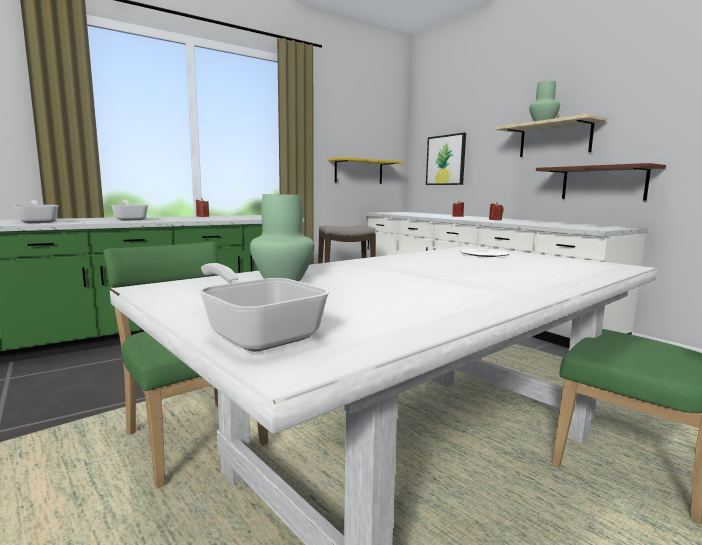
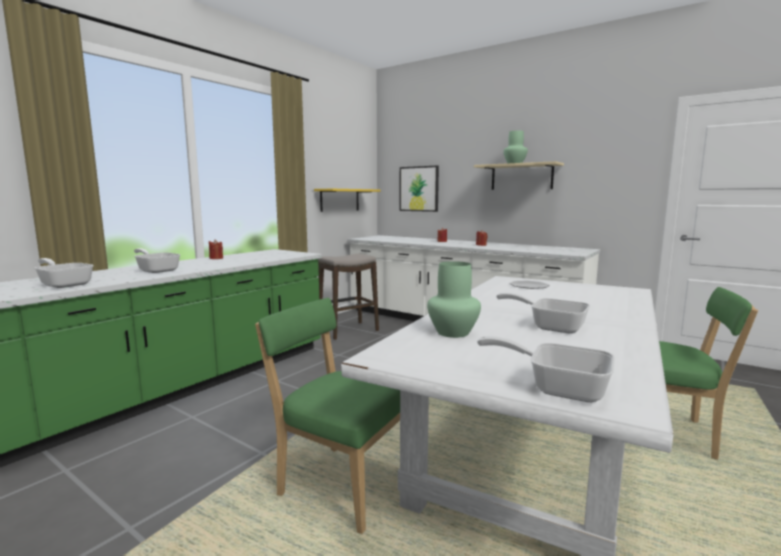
camera: 20 degrees left, 0 degrees up
(412, 285) = (550, 326): none -> frying pan
(603, 183) = (563, 214): brown shelf -> none

